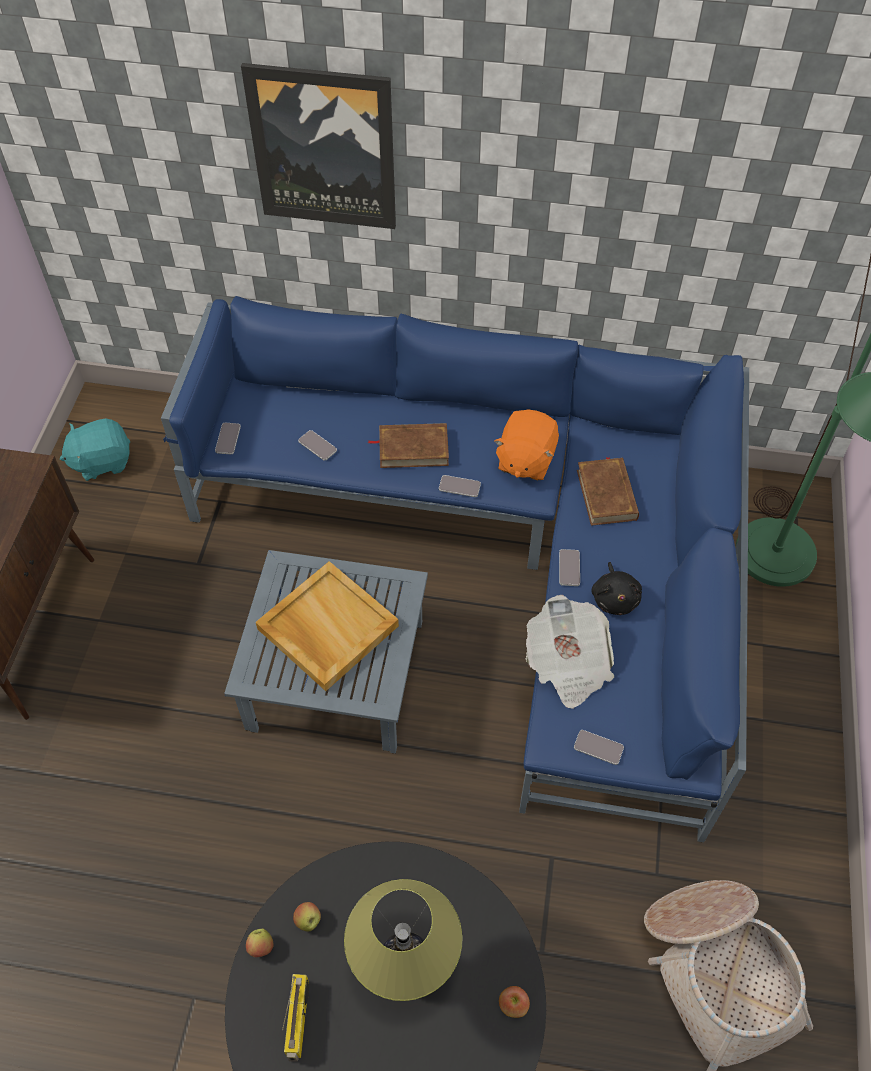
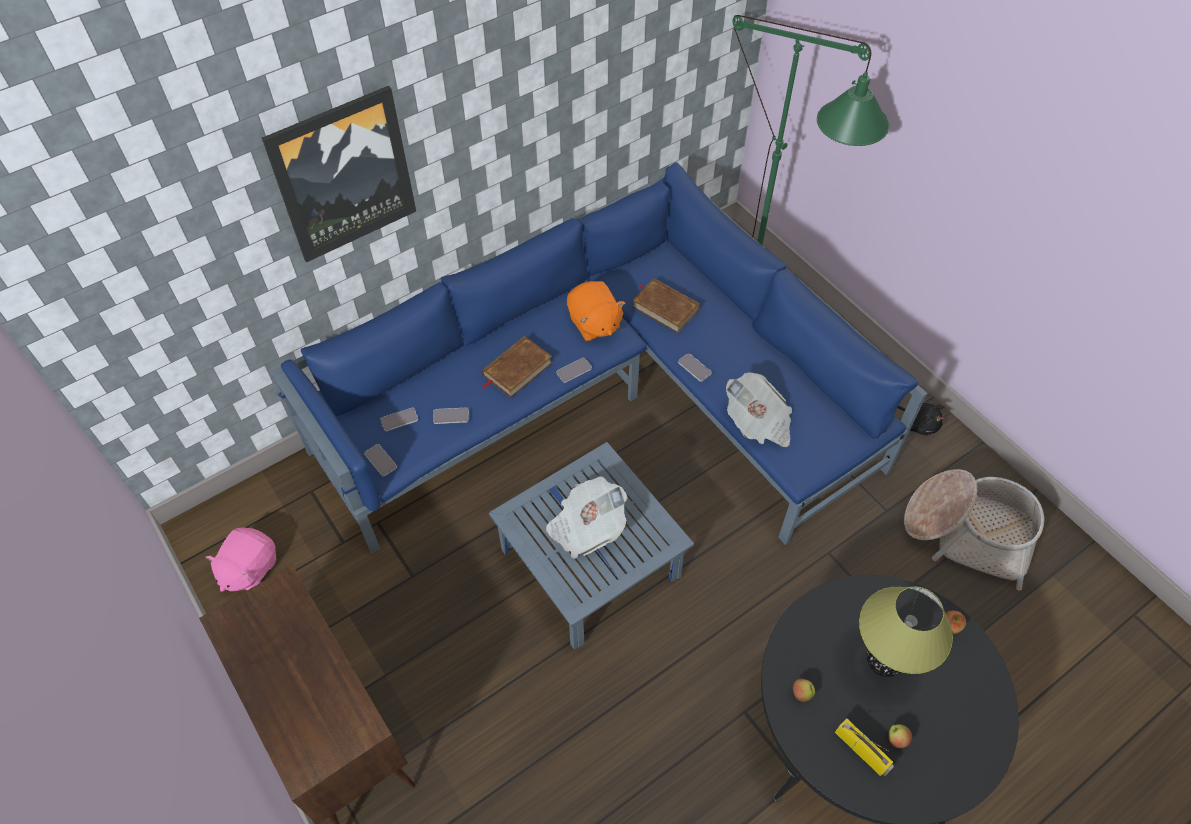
camera: 45 degrees left, 0 degrees up
(102, 461) = (249, 569): turquoise plush toy -> pink plush toy
(261, 947) = (794, 735): apple -> apple (896, 739)
(326, 627) = (586, 527): beige tray -> newspaper
(598, 747) = (826, 454): phone -> phone (399, 420)
(615, 598) = (738, 364): black plush toy -> black plush toy (919, 424)

